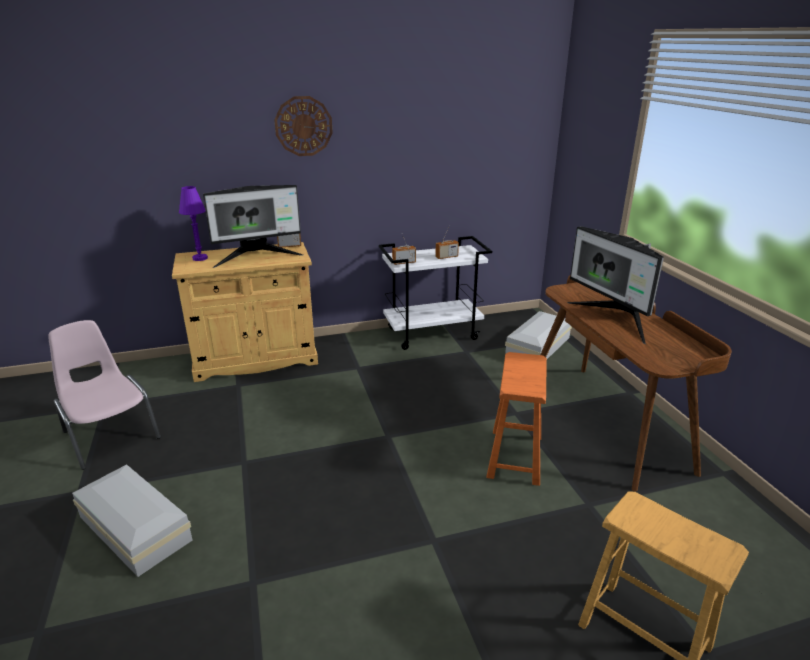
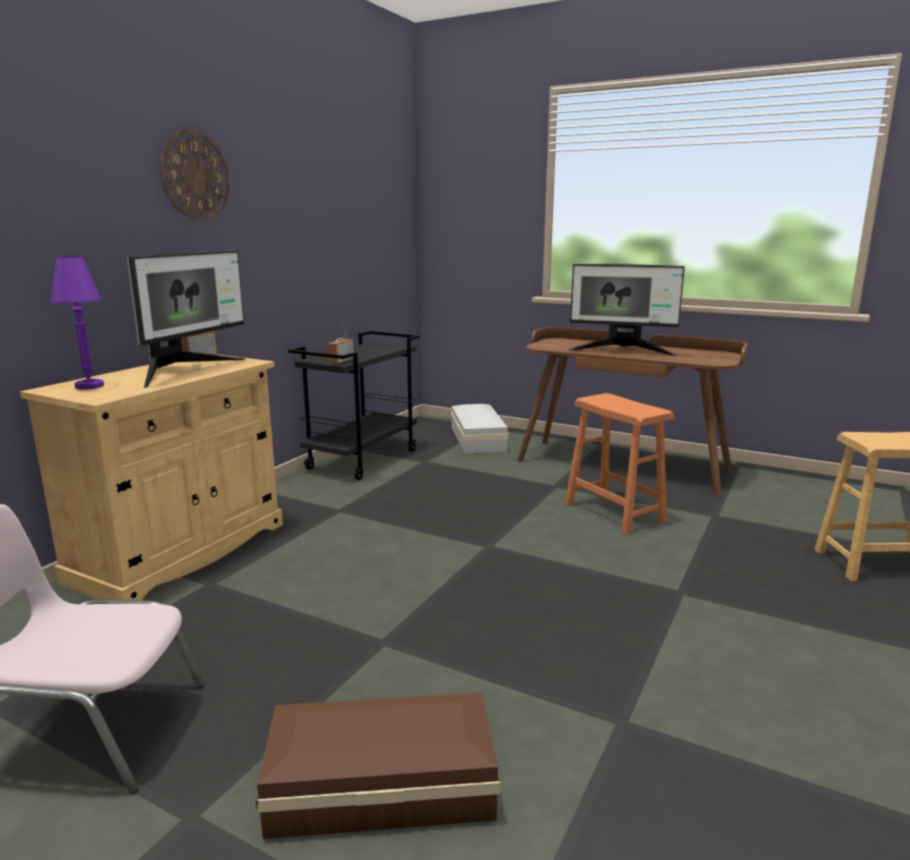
camera: 45 degrees left, 10 degrees down
(135, 526) = (378, 783): white storage box -> brown storage box
(433, 333) = (362, 459): white cart -> black cart
(446, 257) = (373, 351): radio -> none

